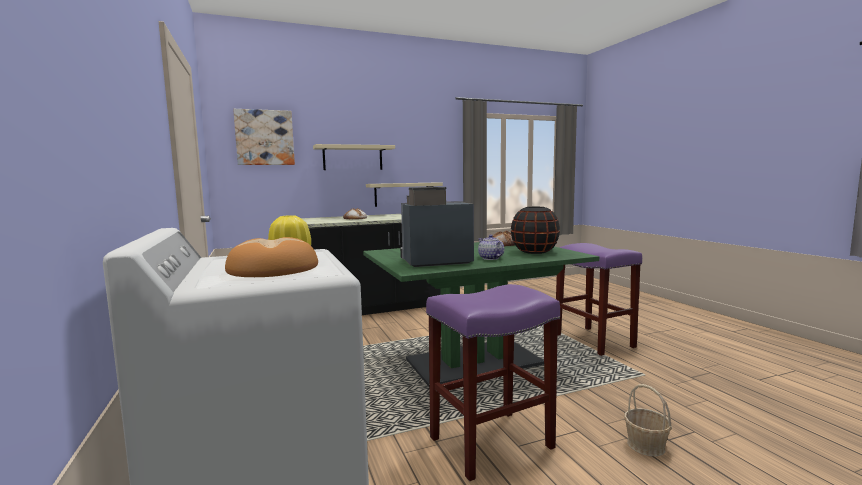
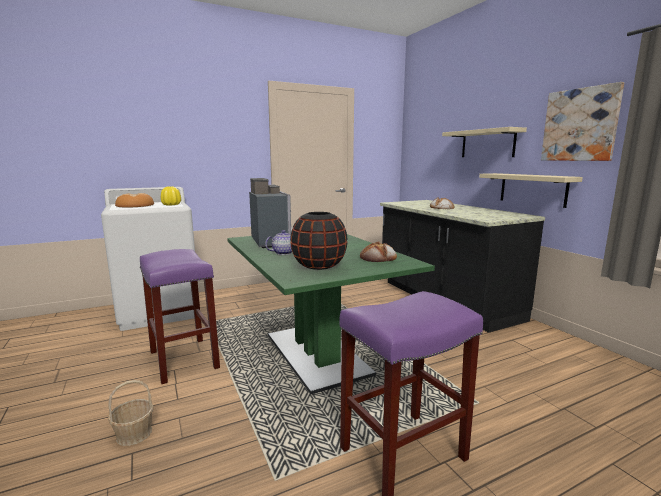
camera: 85 degrees right, 5 degrees up
(264, 137) = (429, 129): picture -> picture (580, 125)

